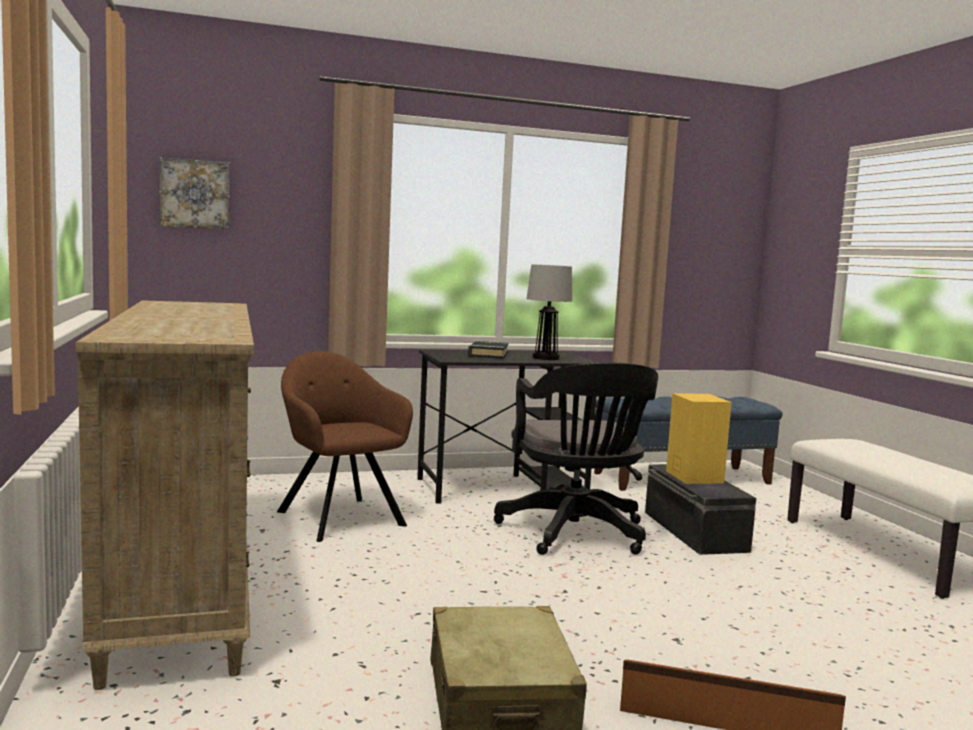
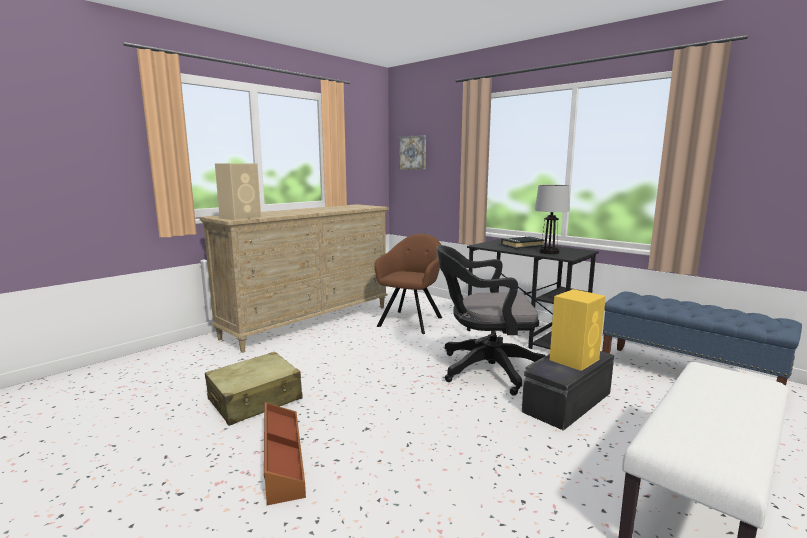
camera: 60 degrees right, 5 degrees up
(205, 336) = (241, 217): none -> beige speaker
(575, 534) = (485, 370): black office chair -> black office chair turned 45 degrees clockwise

